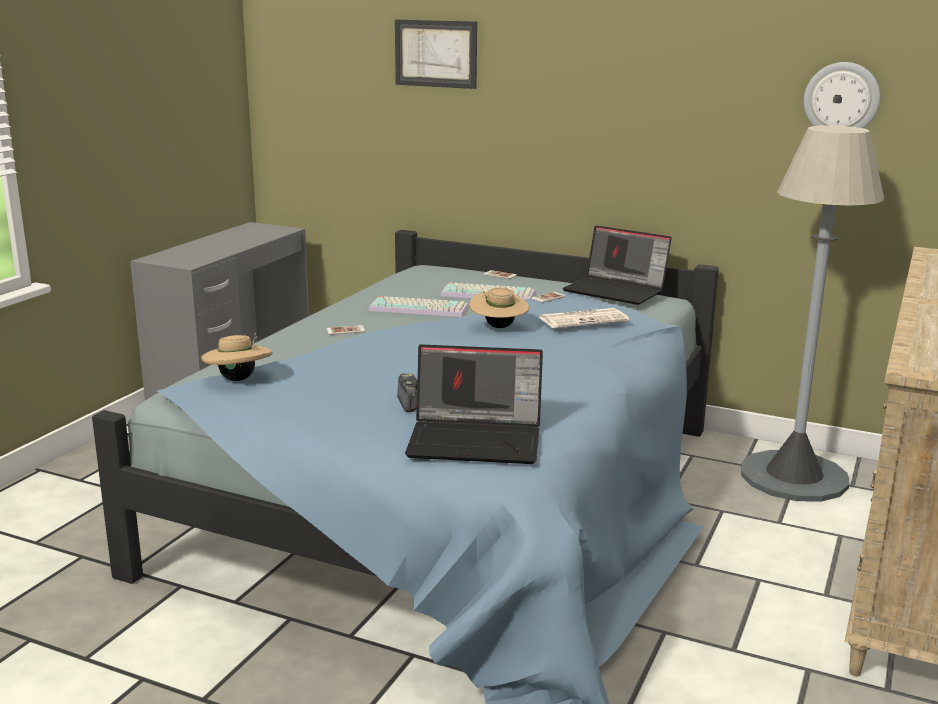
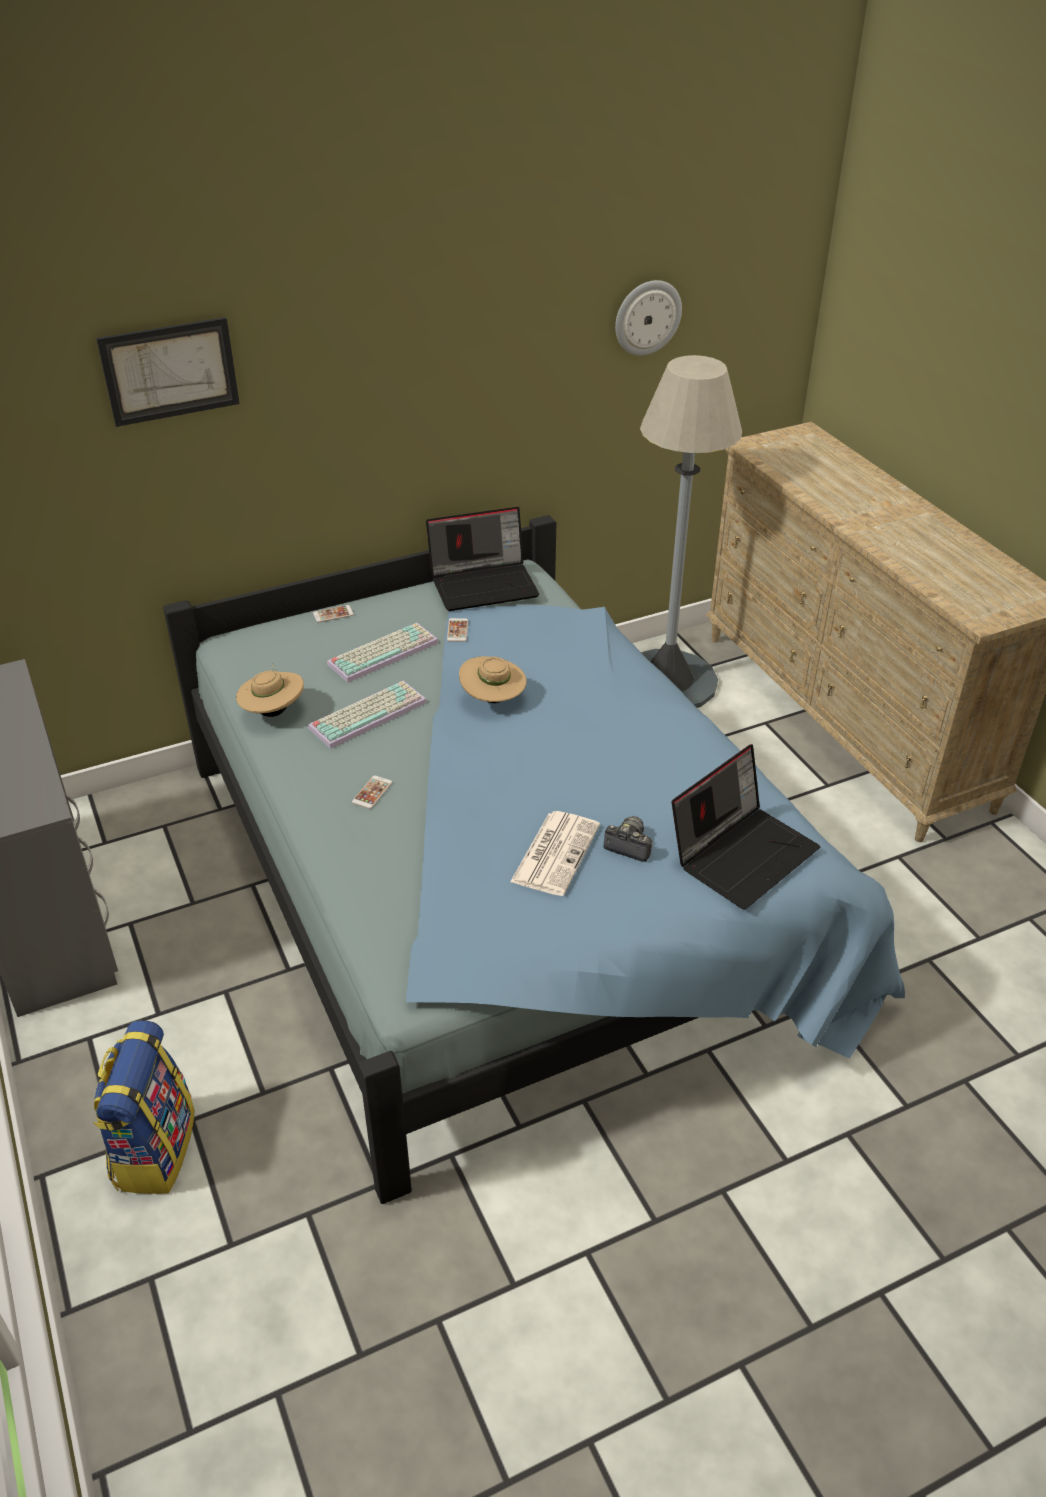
camera: 50 degrees left, 20 degrees up
(88, 490) = (153, 1148): none -> backpack
(238, 379) = (448, 930): beige hat -> beige hat (273, 712)
(584, 319) = (537, 645): newspaper -> newspaper (555, 852)

